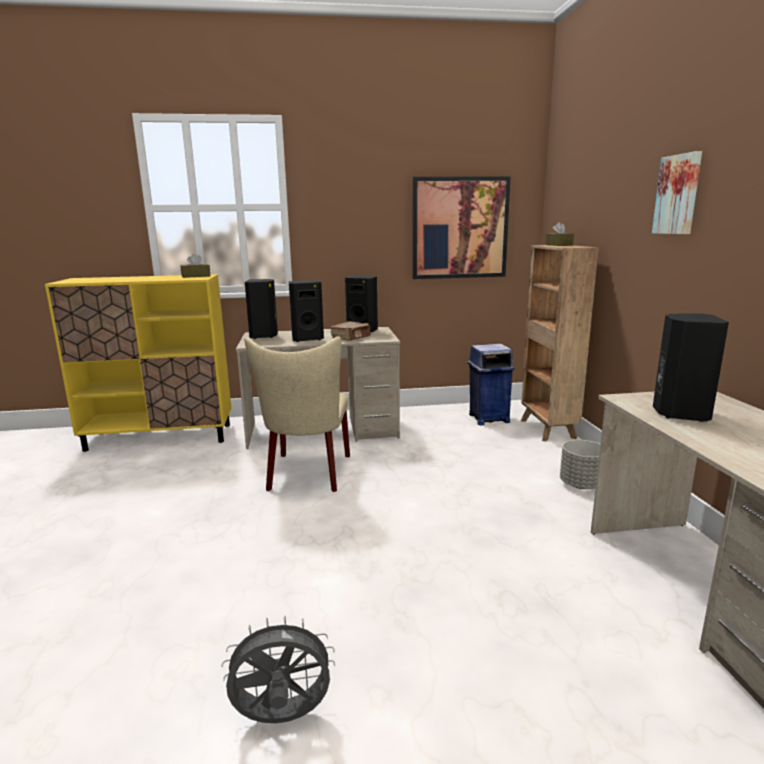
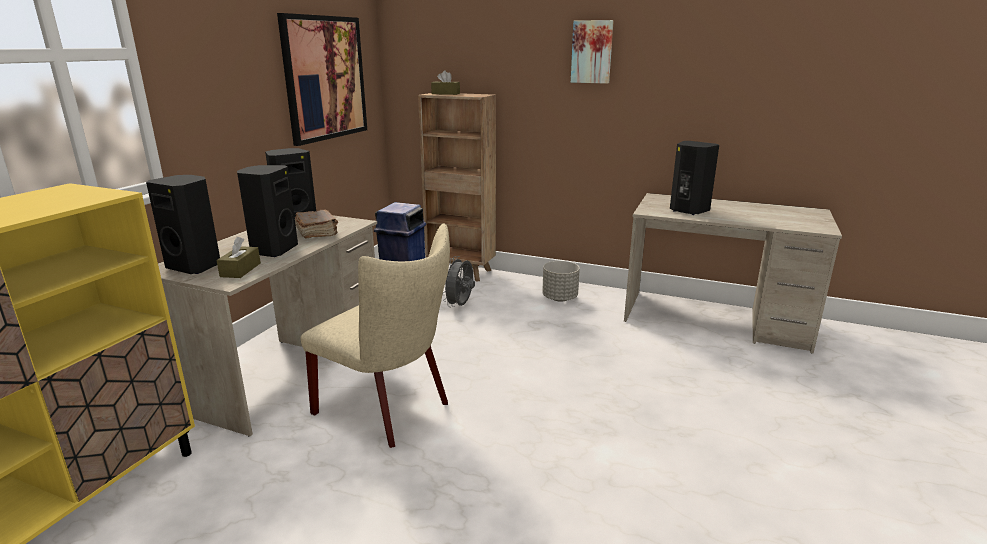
camera: 60 degrees left, 5 degrees up
(196, 276) = (64, 193): brown tissue box -> brown tissue box (240, 270)
(282, 718) = (770, 525): grey fan -> grey fan (460, 306)

